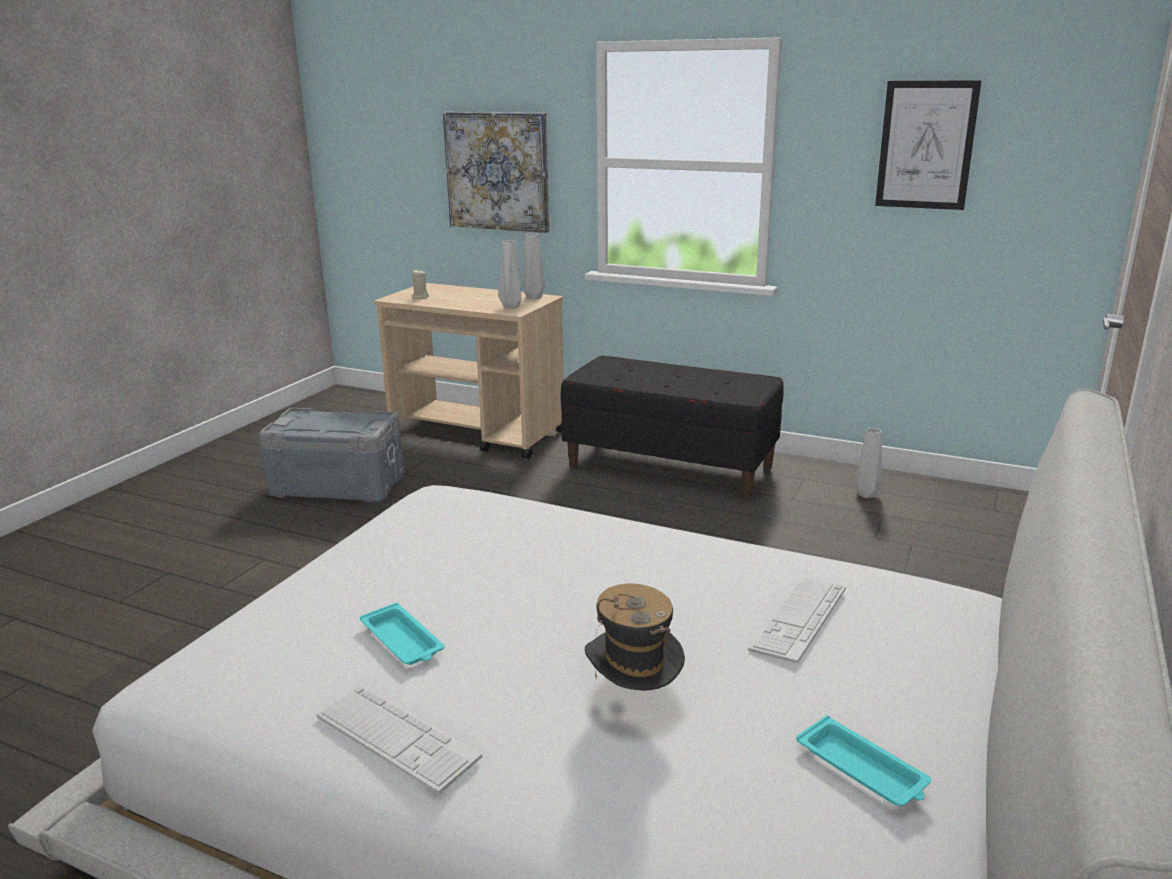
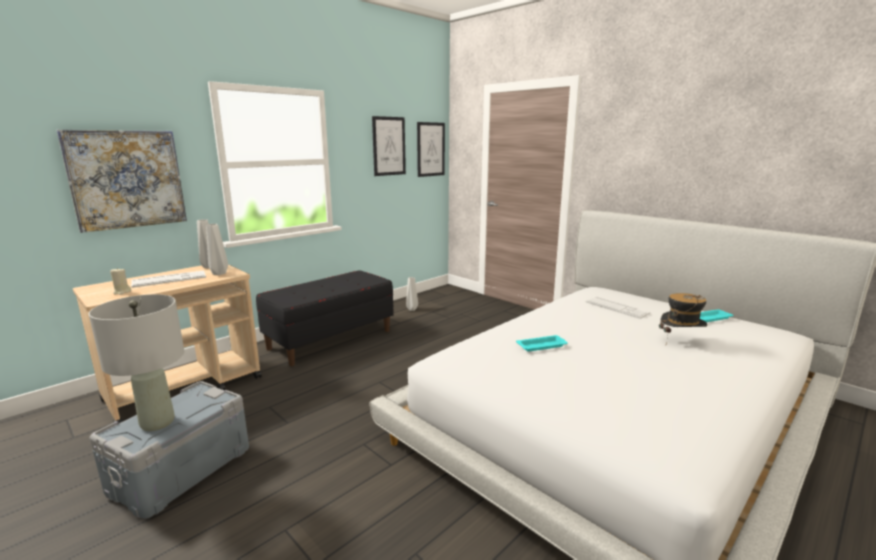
camera: 70 degrees left, 5 degrees down
(317, 423) = (158, 422): none -> grey table lamp
(396, 737) = (722, 392): keyboard -> keyboard (169, 279)
(403, 641) = (635, 383): turquoise tray -> turquoise tray (542, 346)
(1064, 158) = (430, 149): none -> picture

